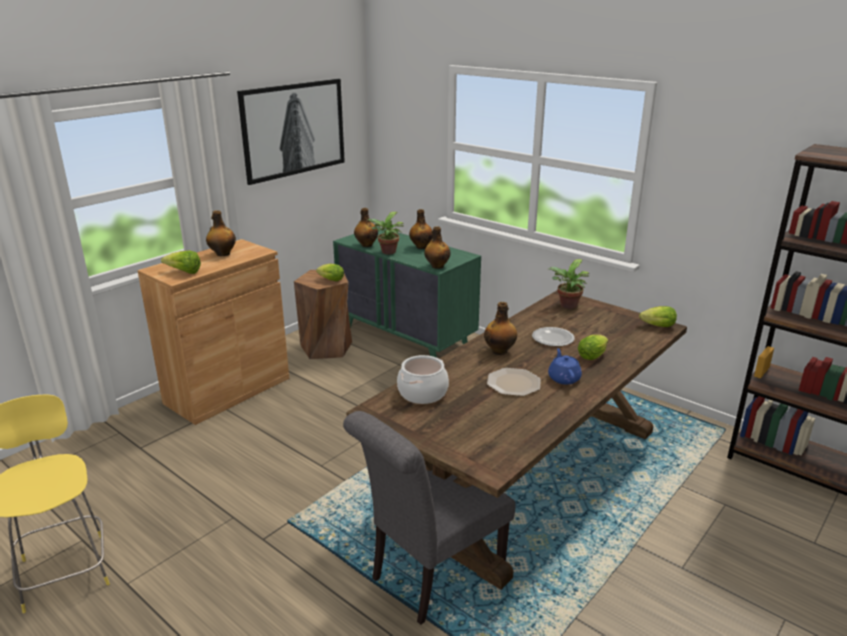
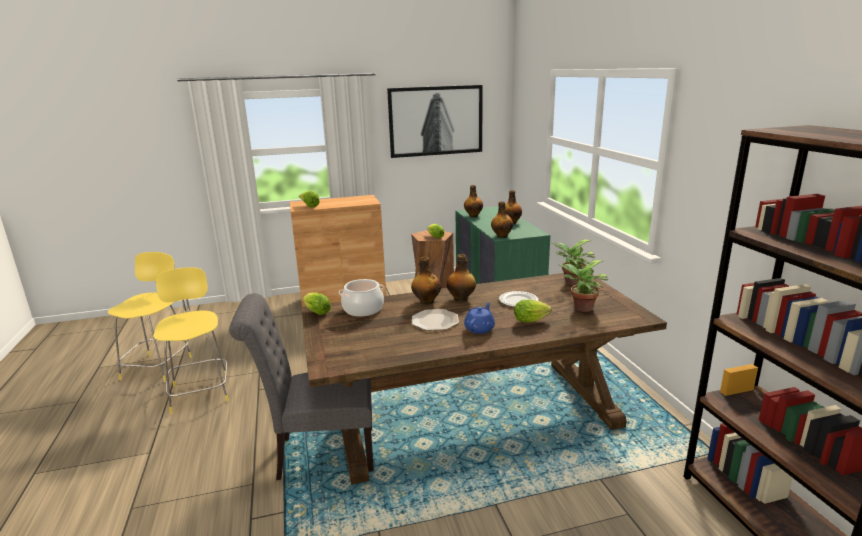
camera: 35 degrees right, 5 degrees down
(184, 574) = (200, 392): none -> yellow stool
(222, 254) = (347, 200): bottle -> bottle (426, 301)
(387, 252) = (480, 222): potted plant -> potted plant (581, 308)
(655, 326) = (632, 314): lettuce -> lettuce (315, 312)

